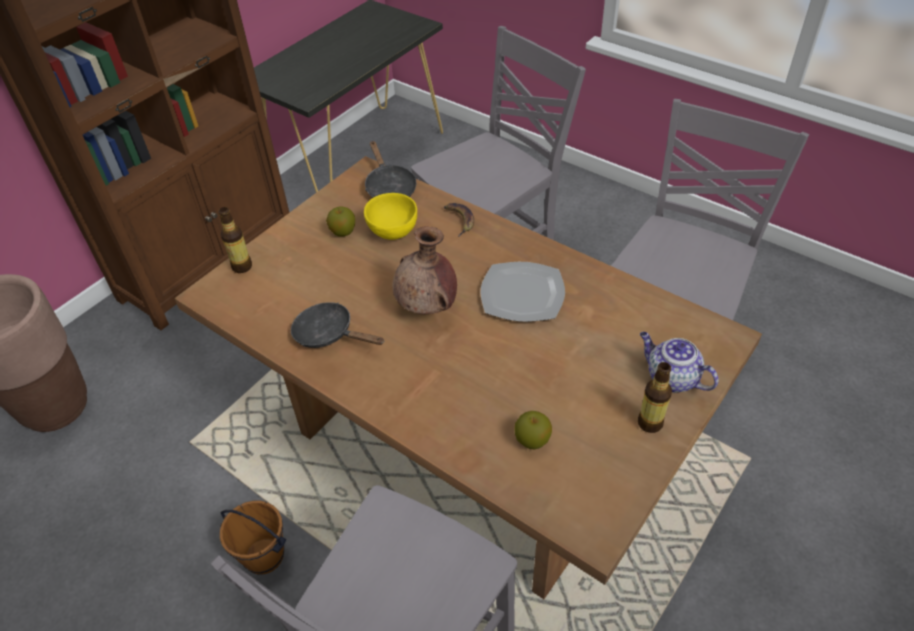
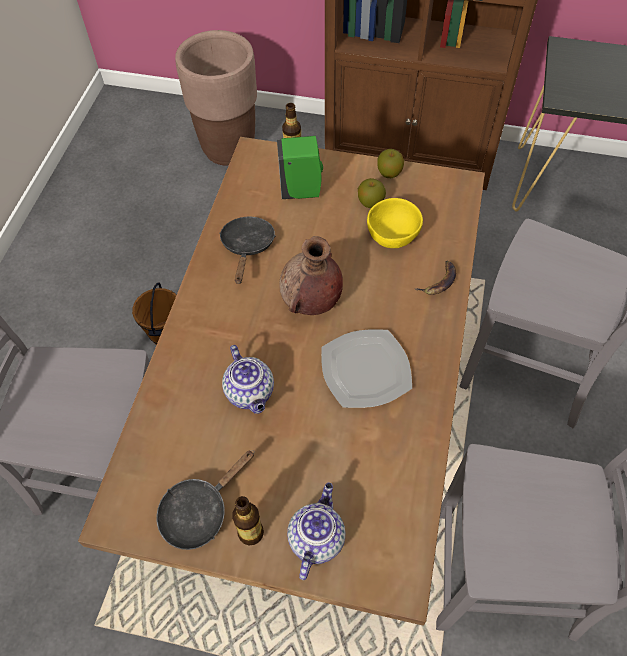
camera: 65 degrees right, 10 degrees up
(290, 273) = (302, 191): none -> green soap dispenser
(389, 187) = (450, 209): black frying pan -> black frying pan (199, 511)
(504, 381) = (251, 393): none -> teapot
(532, 440) = (194, 438): apple -> apple (389, 173)

